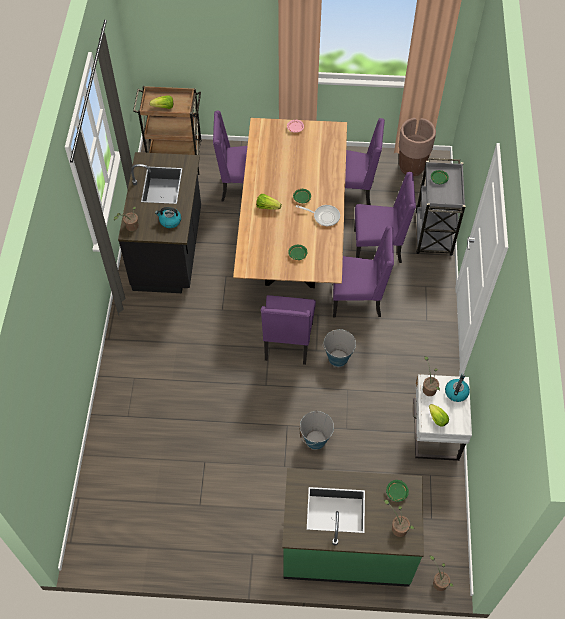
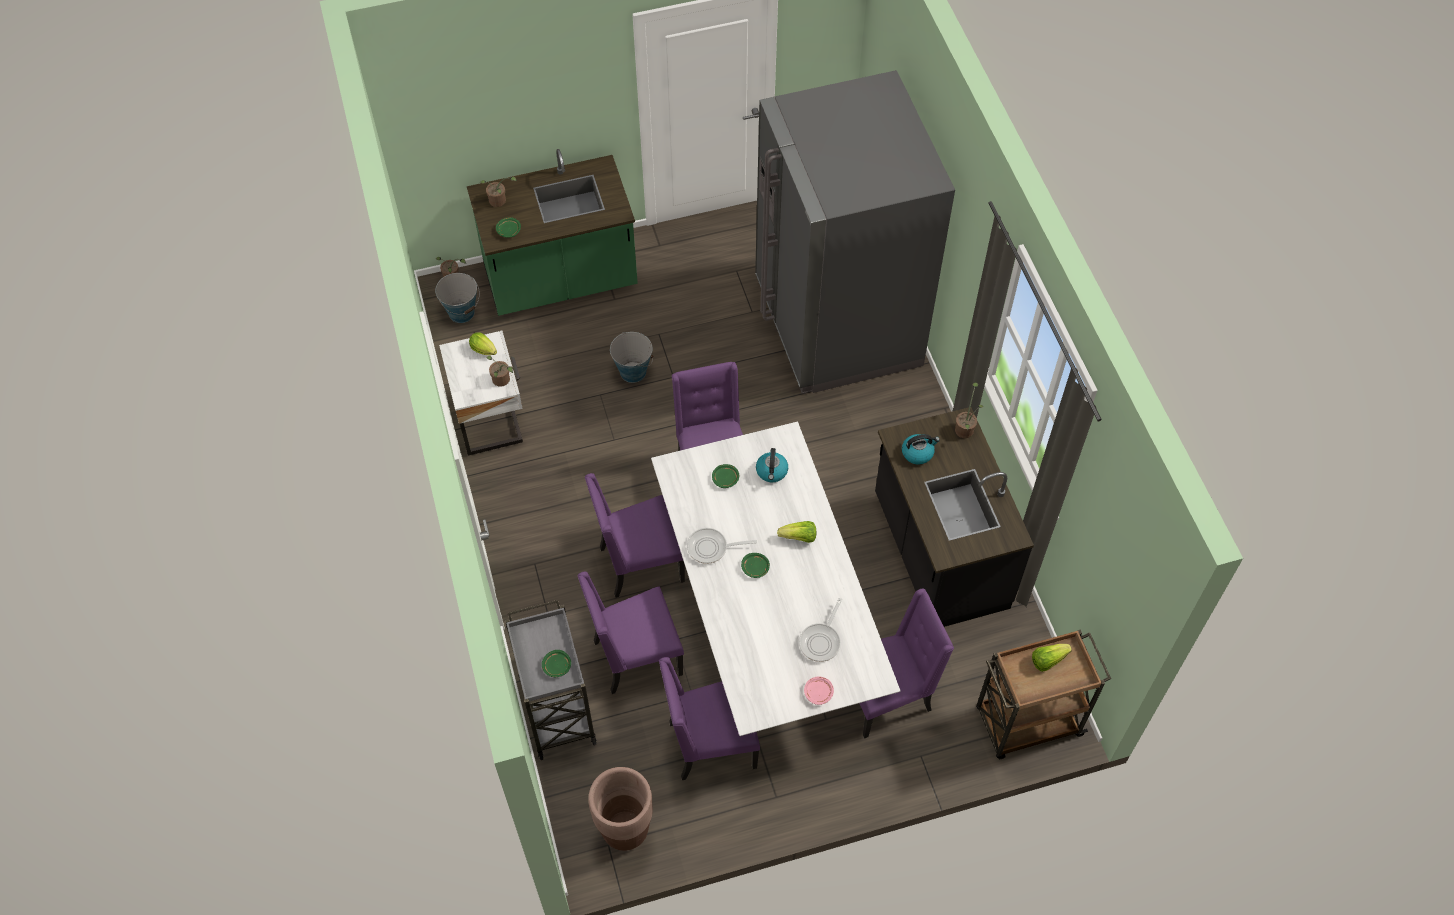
camera: 160 degrees right, 0 degrees up
(145, 429) = (837, 323): none -> grey fridge
(281, 151) = (821, 641): none -> frying pan
(292, 242) = (767, 624): brown dining table -> white dining table
(338, 358) = (640, 475): bucket -> bucket (462, 312)
(456, 392) = (467, 386): kettle -> kettle (772, 471)

